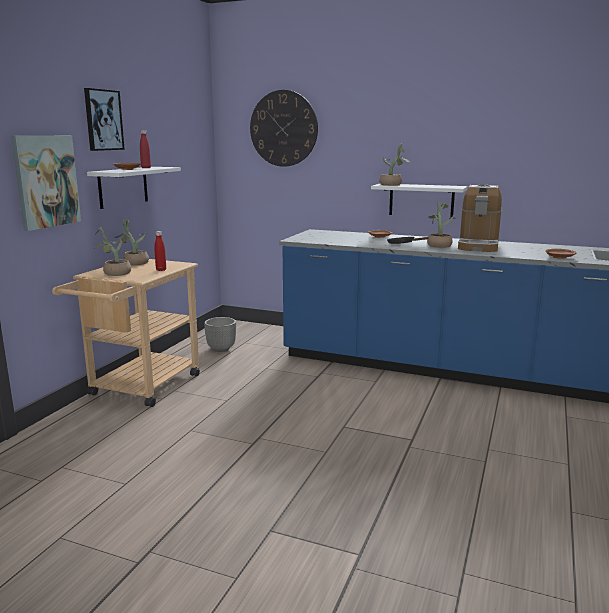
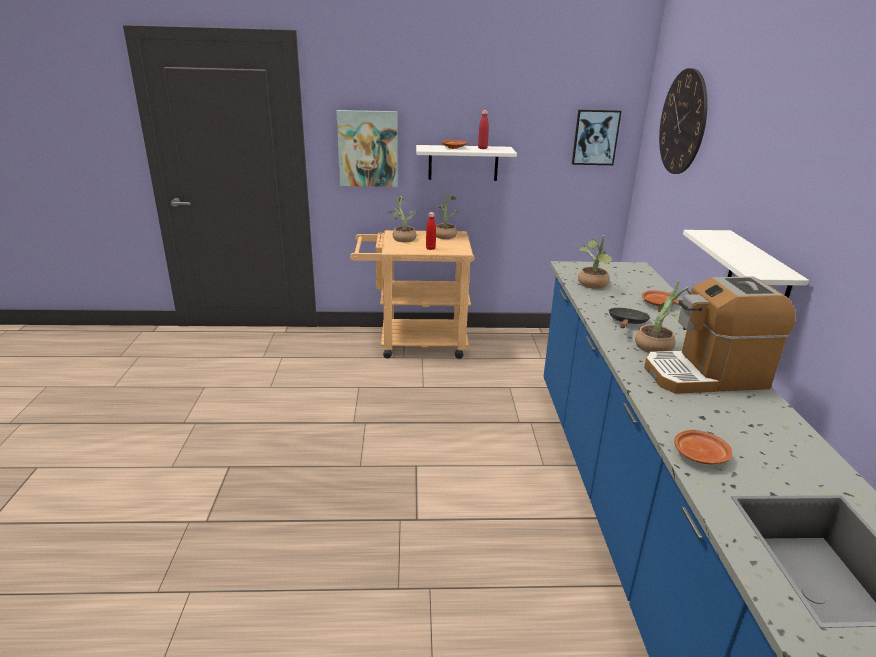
camera: 65 degrees right, 10 degrees up
(103, 120) = (445, 98): picture -> picture (595, 137)
(221, 349) = (530, 351): planter -> none
(393, 185) = (717, 238): potted plant -> potted plant (592, 285)

